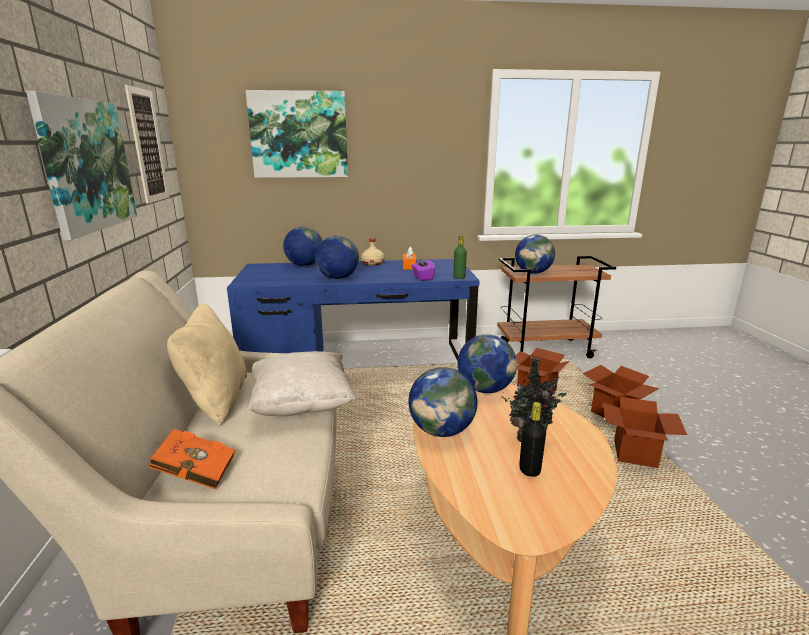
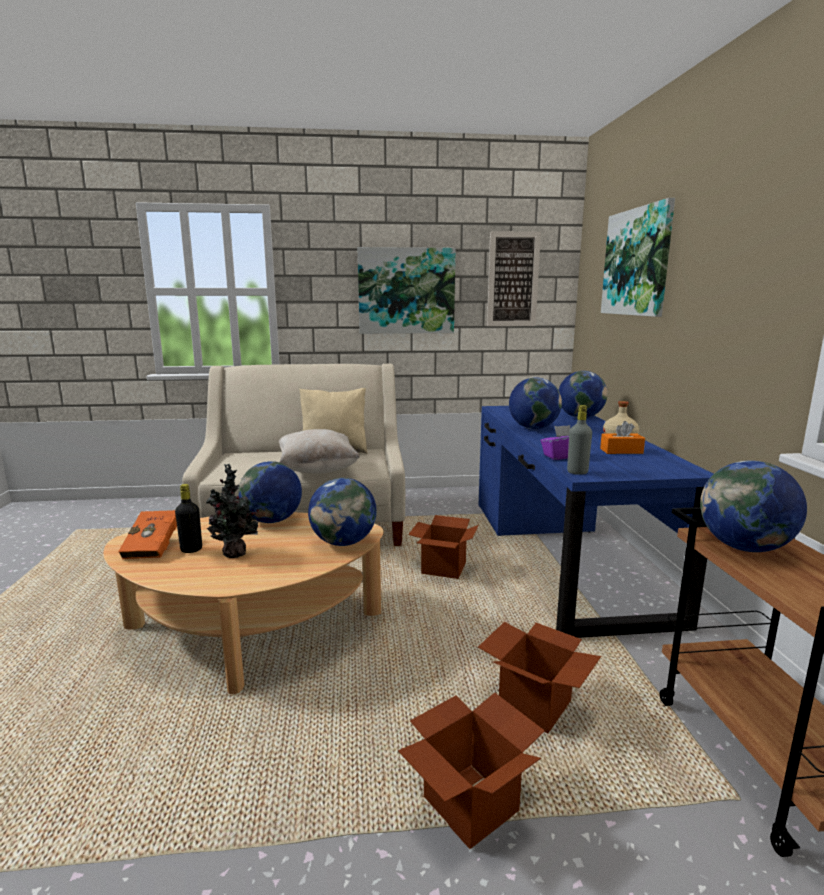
camera: 90 degrees right, 5 degrees down
(194, 473) = (250, 456): orange book -> orange book (155, 547)
(459, 277) = (577, 472): green bottle -> grey bottle
(634, 453) = (333, 788): cardboard box -> cardboard box (444, 568)

